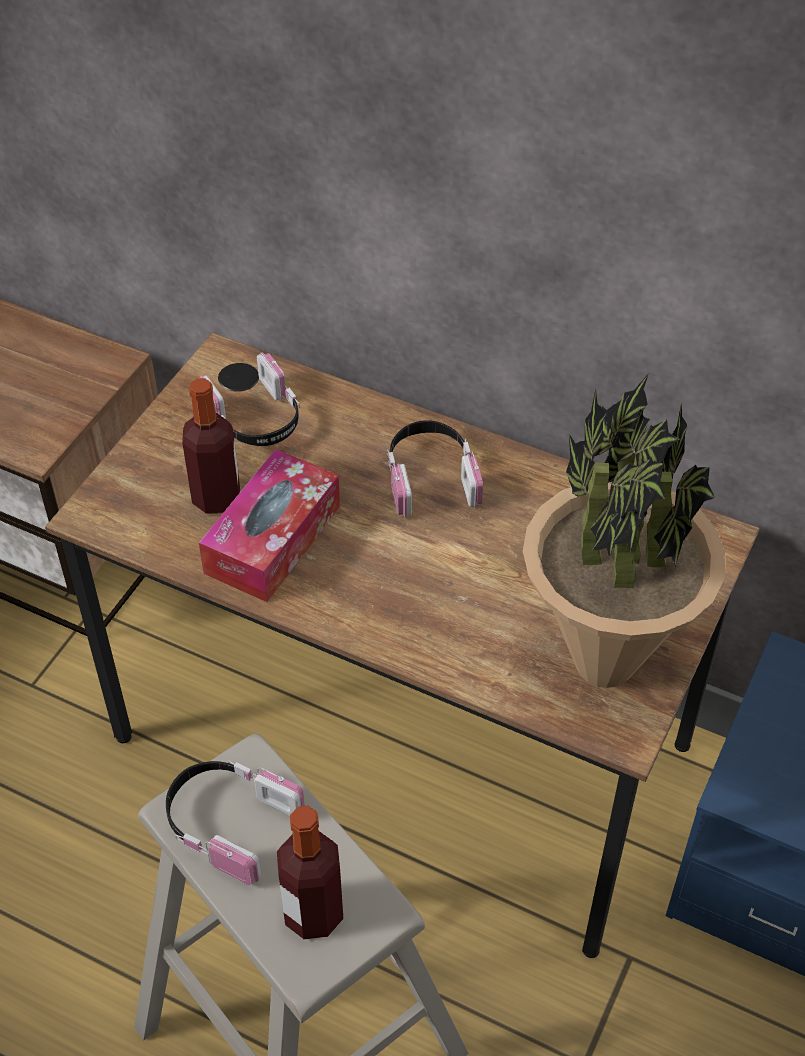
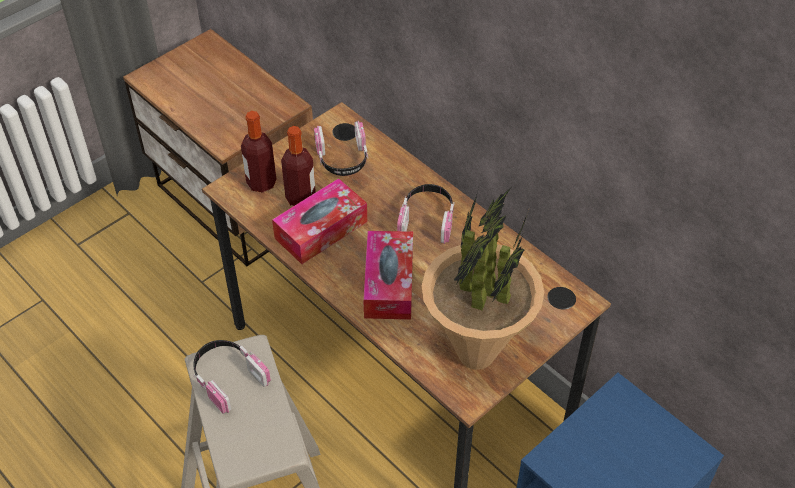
camera: 20 degrees right, 0 degrees up
(313, 913) = (250, 439): bottle -> bottle (261, 183)
(419, 593) = (389, 283): none -> tissue box

